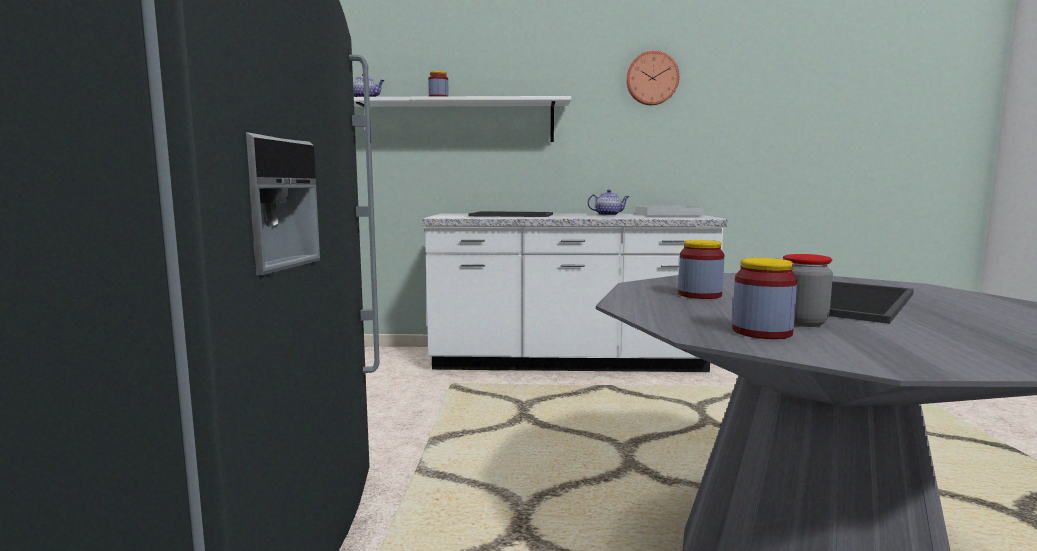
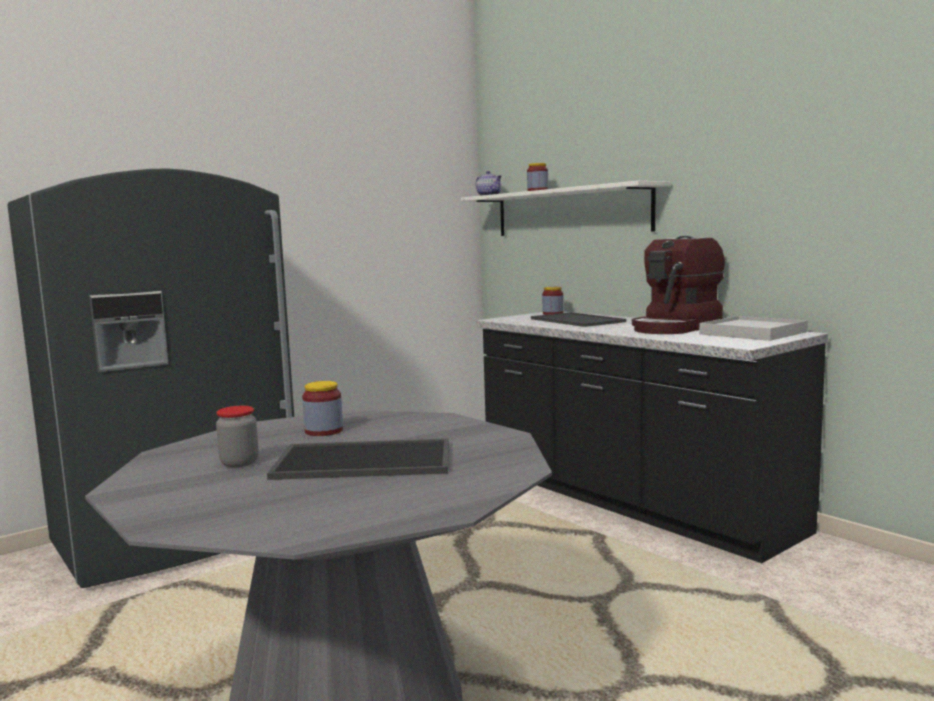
camera: 50 degrees right, 0 degrees up
(568, 362) = (629, 501): white counter -> black counter
(608, 215) = (676, 328): teapot -> coffee machine
(651, 78) = (767, 140): wall clock -> none
(762, 332) = (192, 460): jar -> jar (553, 313)

